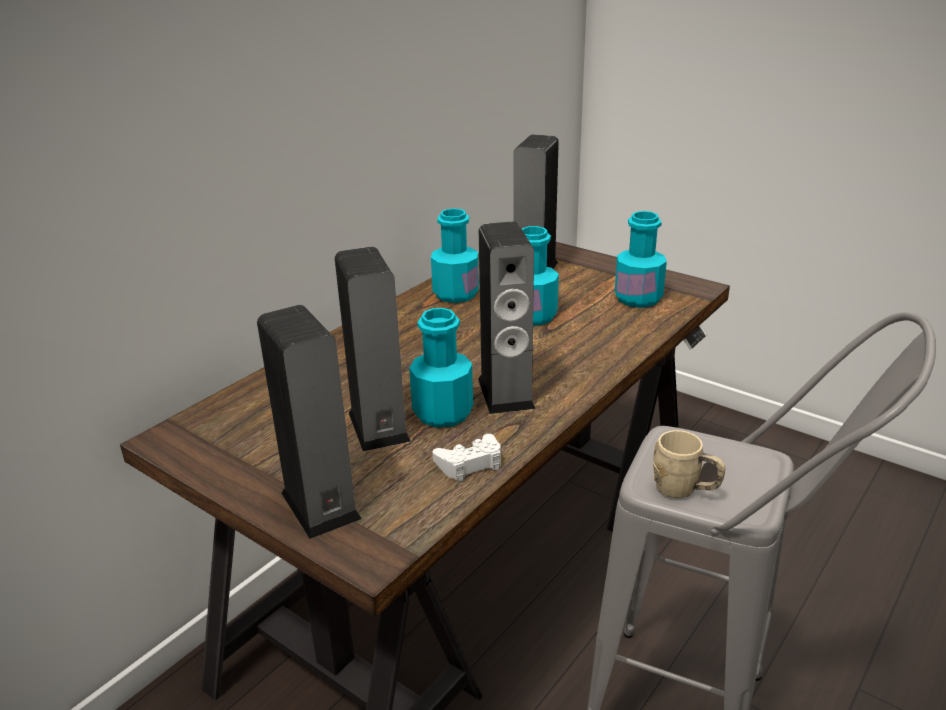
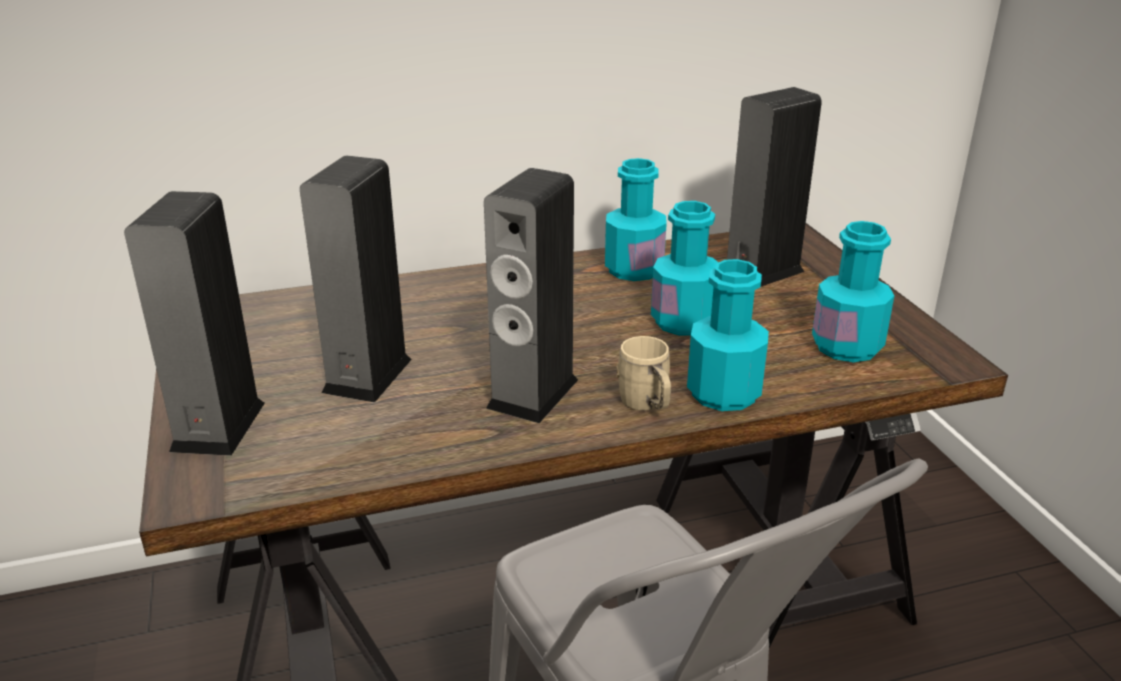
camera: 35 degrees right, 0 degrees up
(443, 413) = (443, 387): turquoise bottle -> turquoise bottle (723, 393)
(470, 463) = (394, 450): white game controller -> none
(684, 490) = (569, 592): beige mug -> beige mug (647, 405)

